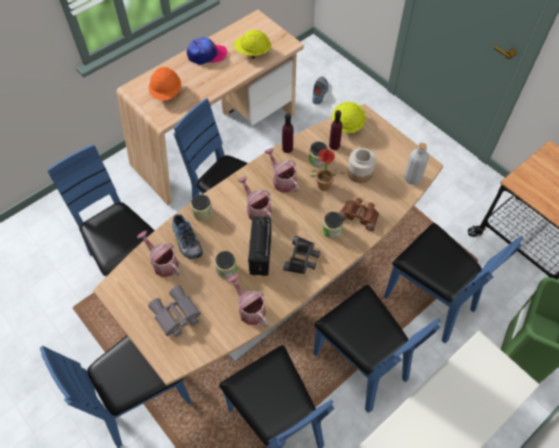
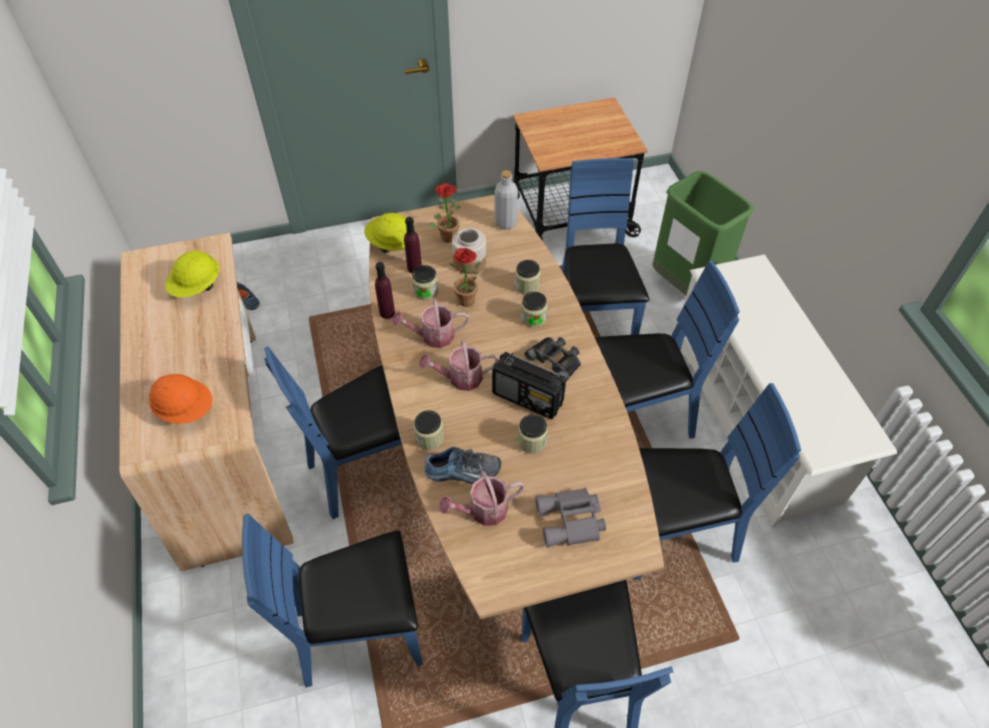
camera: 65 degrees left, 5 degrees down
(206, 55) = (154, 337): cap -> none
(249, 309) = (599, 437): watering can -> none
(359, 215) = (527, 286): brown binoculars -> jar
(376, 150) = (447, 235): none -> potted plant
(429, 301) = (591, 326): blue chair -> blue chair turned 75 degrees counterclockwise

